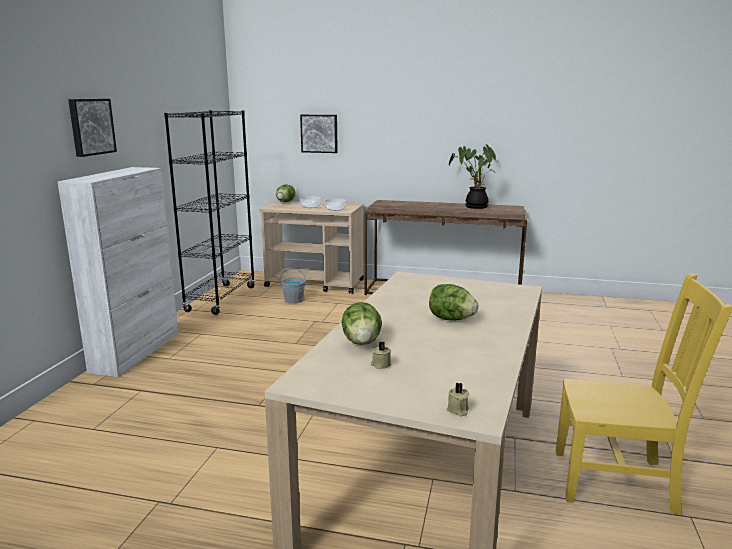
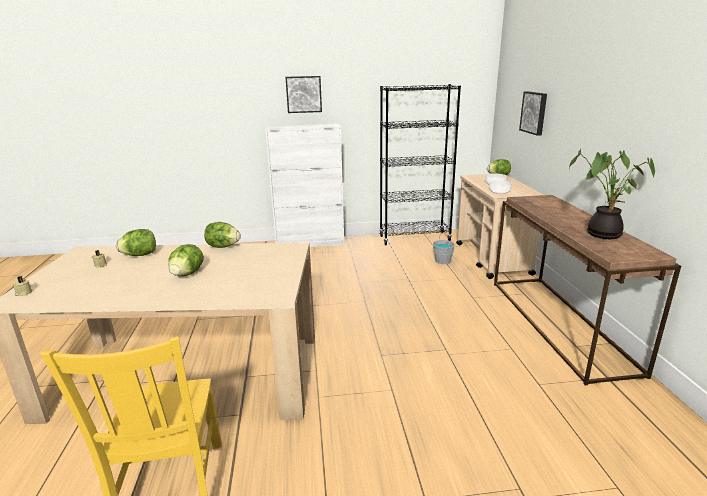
camera: 70 degrees right, 5 degrees up
(375, 302) = (223, 246): none -> lettuce

